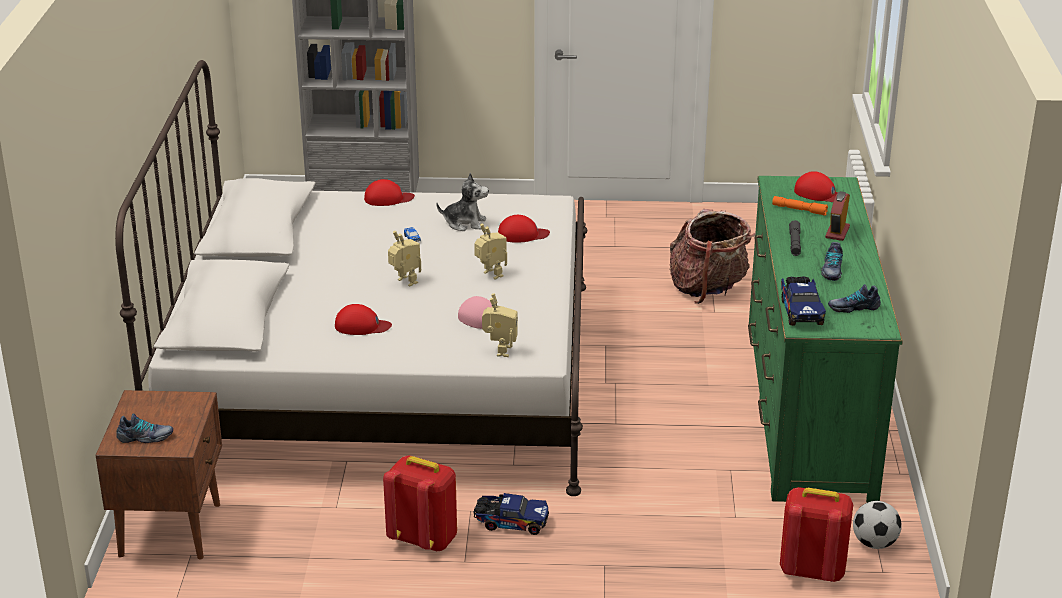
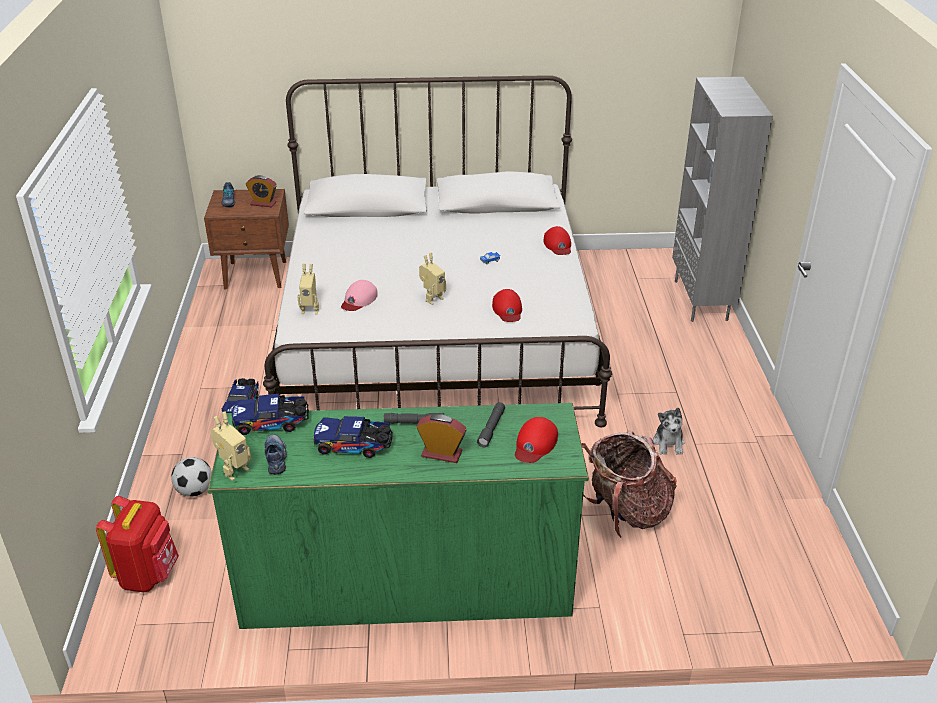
camera: 85 degrees right, 5 degrees up
(168, 406) = (263, 203): none -> alarm clock
(362, 326) = (350, 252): red cap -> none
(405, 282) = (417, 263): toy robot -> toy robot (233, 470)
(424, 539) = (229, 369): red backpack -> none
(465, 223) = (522, 282): plush toy -> plush toy (668, 443)
(799, 210) = (491, 428): orange flashlight -> grey flashlight
(831, 270) = (354, 446): shoe -> toy truck
(874, 543) = (178, 621): football -> football (195, 491)

